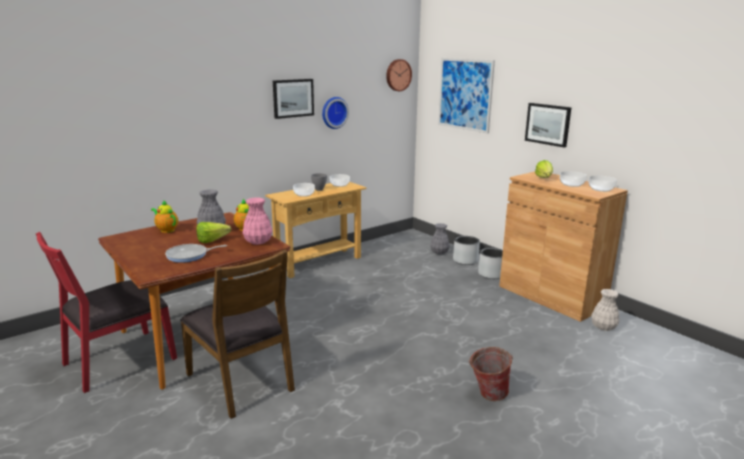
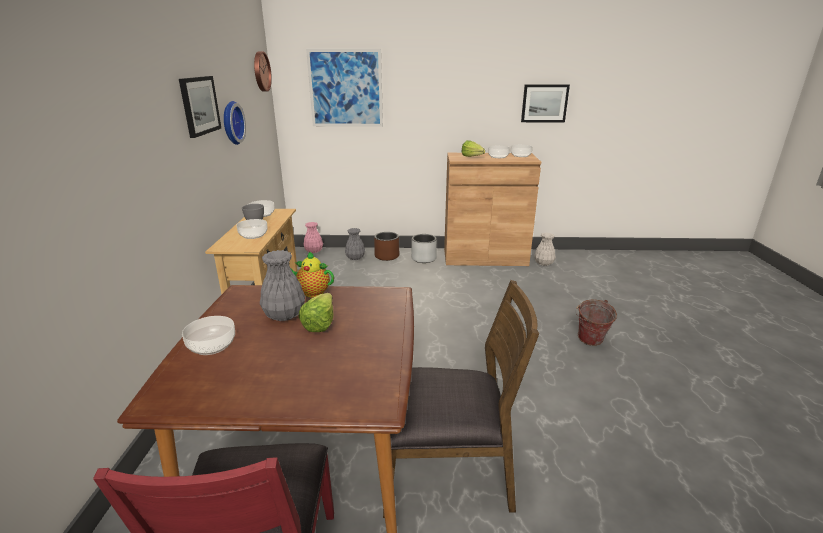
camera: 50 degrees left, 5 degrees up
(166, 230) = (212, 345): teapot -> bowl
(189, 255) = (349, 354): frying pan -> none
(258, 242) = (371, 298): pink vase -> pink vase (314, 251)
(465, 260) = (387, 256): grey planter -> brown planter
(548, 124) = (450, 108): picture -> picture (544, 103)

